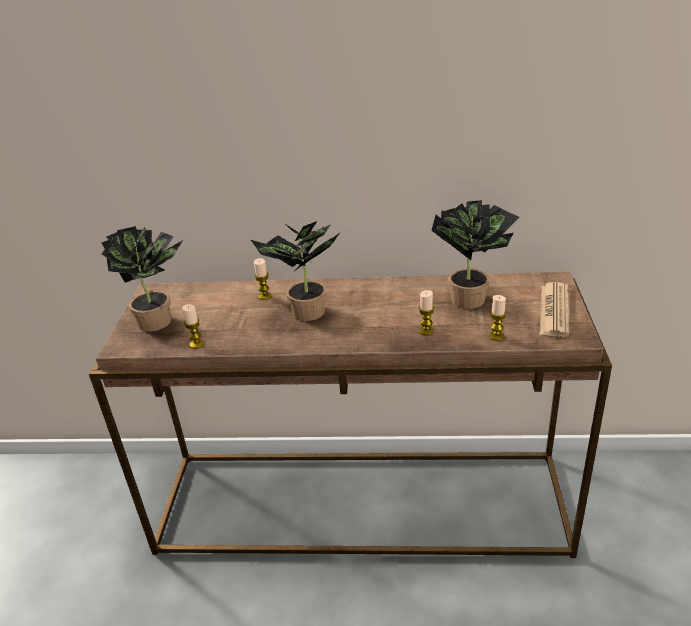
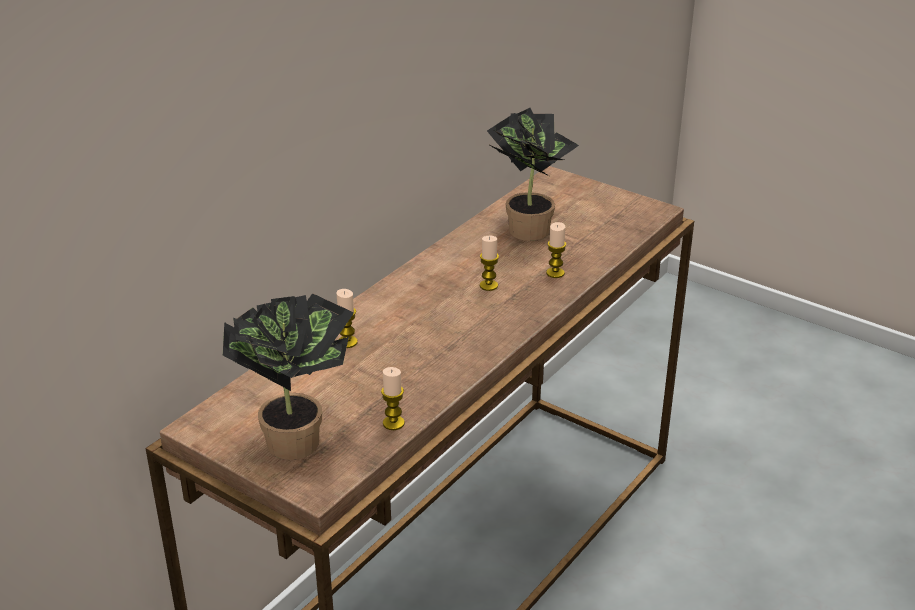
camera: 60 degrees left, 0 degrees up
(304, 314) = (427, 329): potted plant -> none
(496, 336) = (608, 243): candle -> candle (488, 285)
(554, 310) = (603, 201): newspaper -> none

